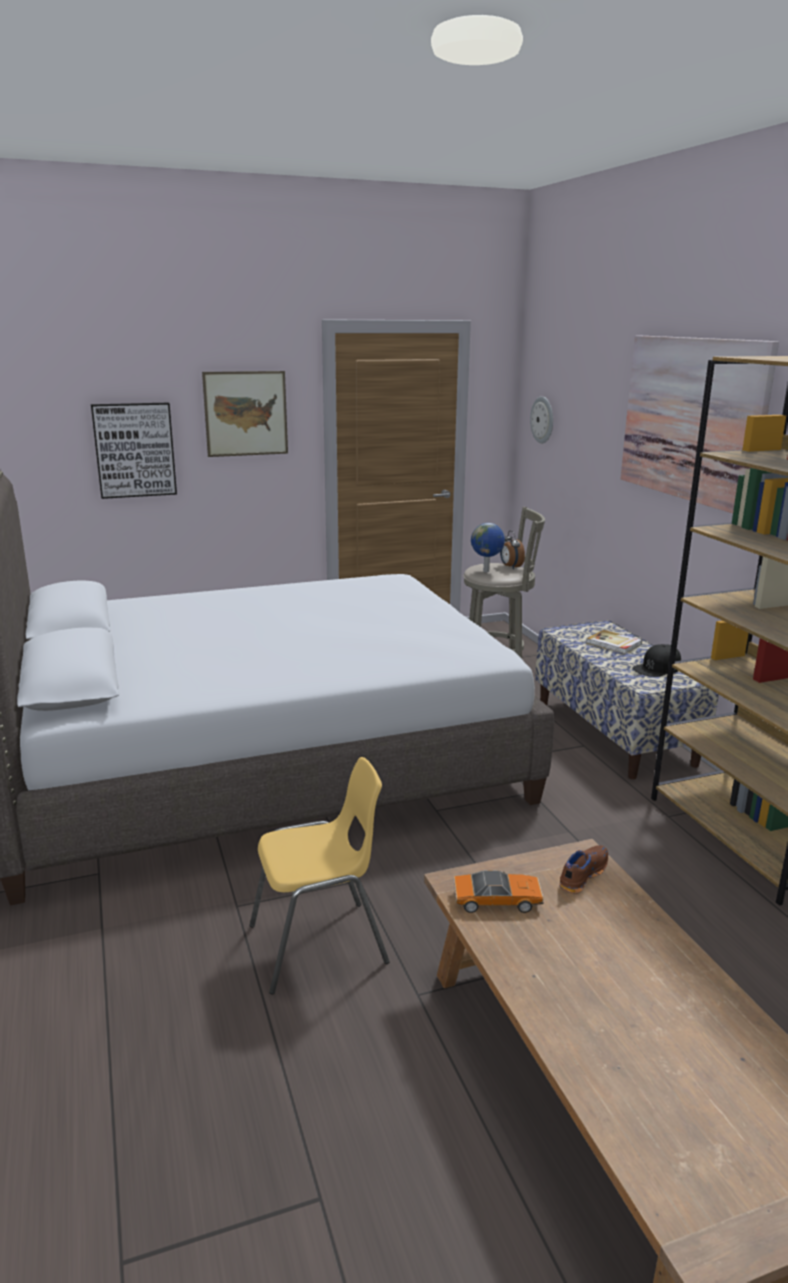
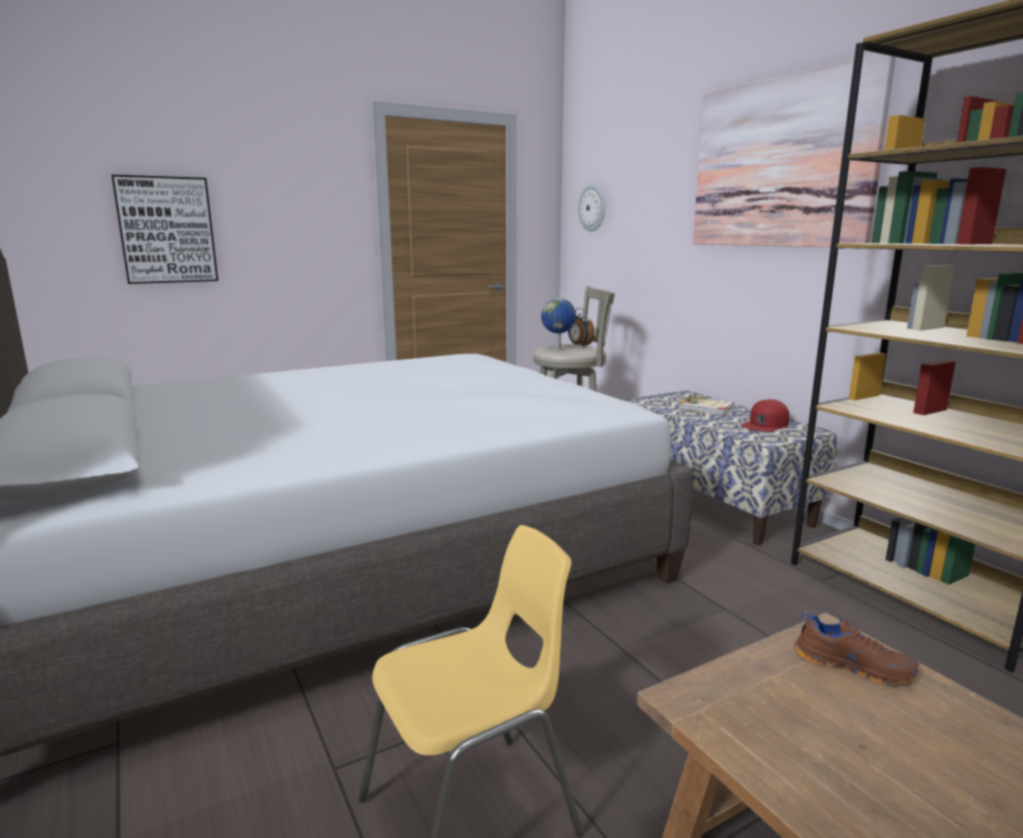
camera: 10 degrees left, 5 degrees down
(246, 413) = (293, 195): picture -> none
(497, 900) = (766, 722): toy car -> none
(581, 875) = (852, 666): brown shoe -> brown shoe turned 90 degrees clockwise
(657, 668) = (765, 424): black cap -> red cap

